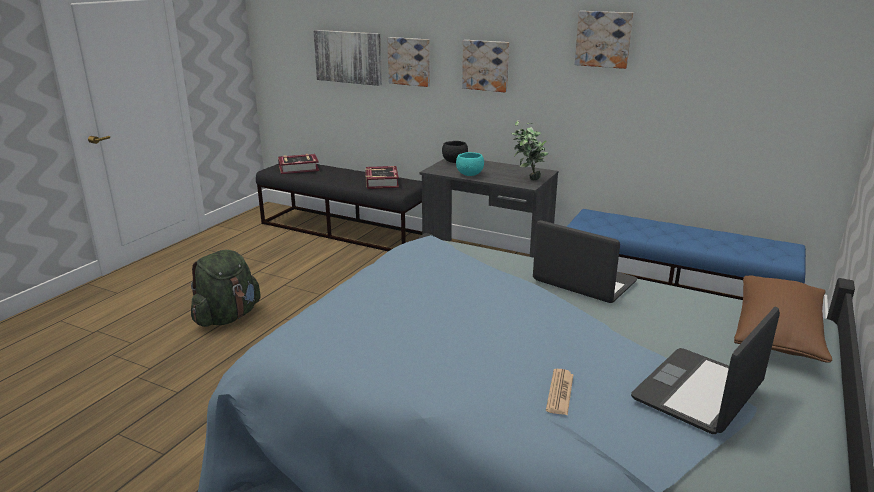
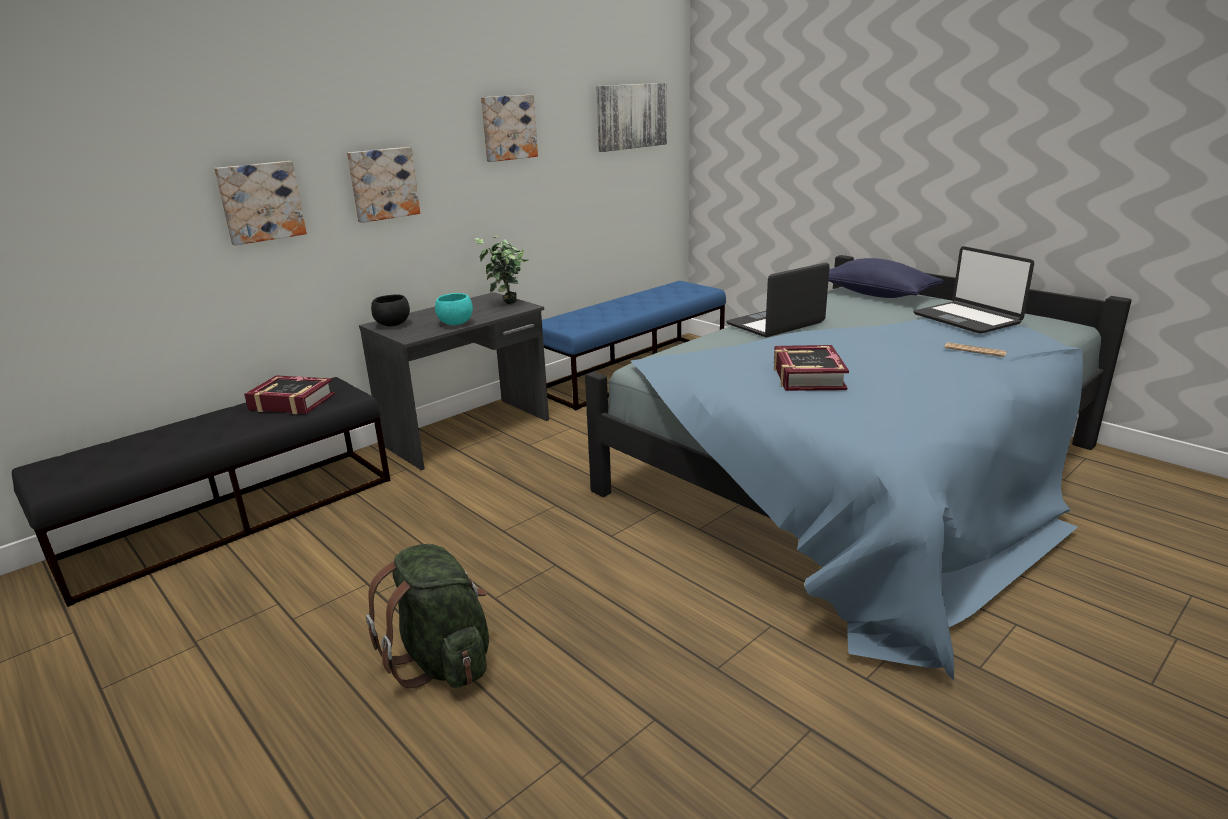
camera: 70 degrees left, 0 degrees up
(298, 168) = (98, 460): book -> book (807, 376)
(348, 57) = (127, 219): picture -> picture (631, 116)
(777, 334) = (876, 294): brown pillow -> blue pillow

